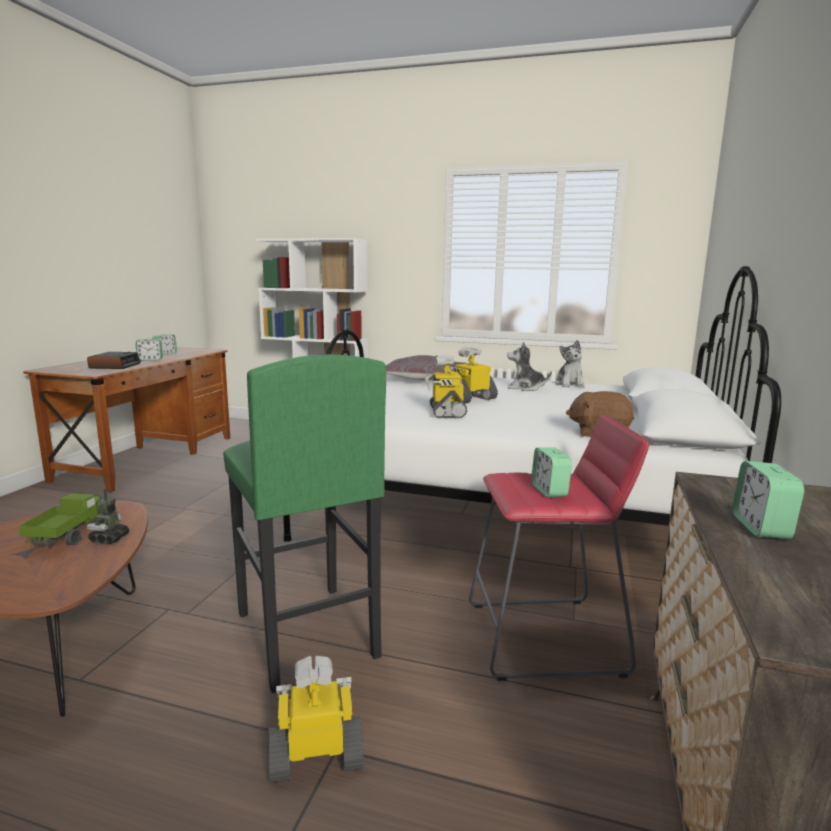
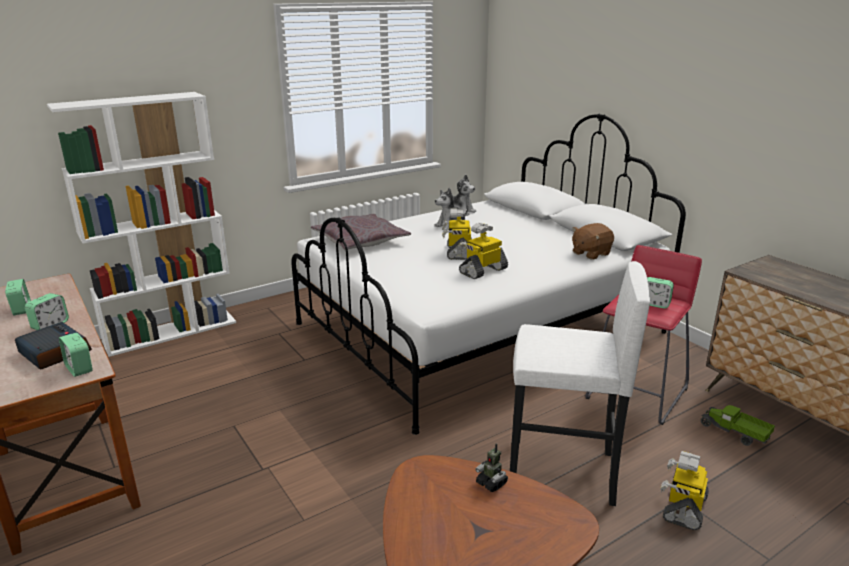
camera: 50 degrees left, 10 degrees up
(73, 533) = (459, 499): toy truck -> toy truck (734, 433)
(305, 635) = (562, 472): green stool -> white stool
(446, 412) = (482, 271): toy robot -> toy robot turned 105 degrees clockwise
(761, 527) = (804, 287): alarm clock -> alarm clock (79, 369)

